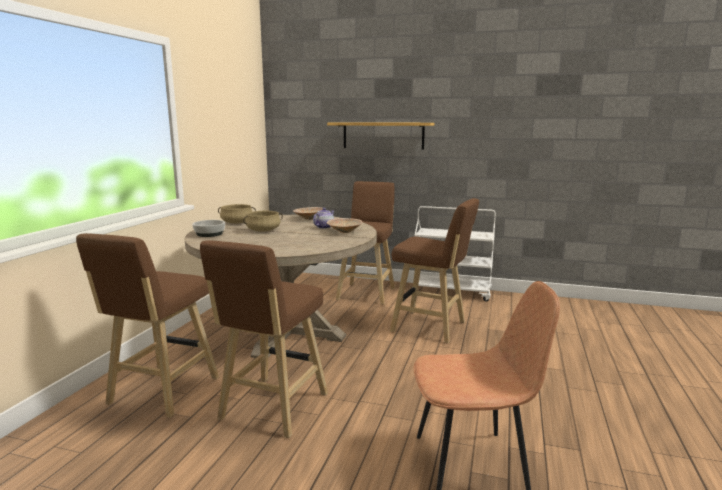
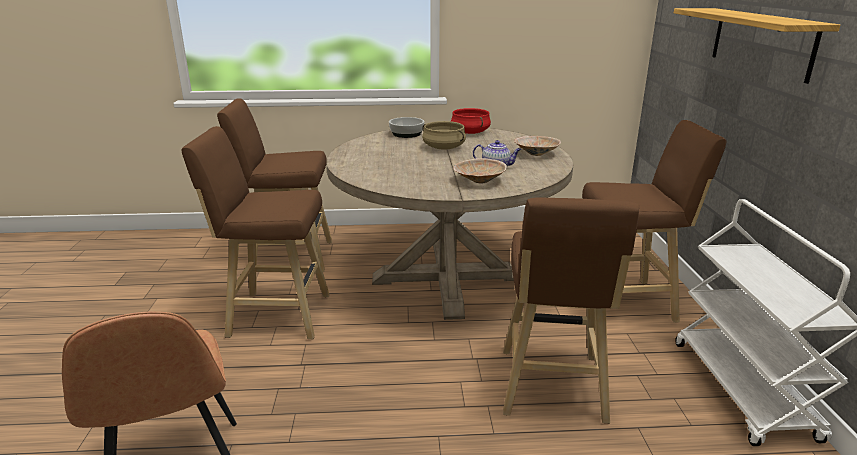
camera: 70 degrees right, 10 degrees up
(237, 222) = (470, 132): beige cooking pot -> red cooking pot

